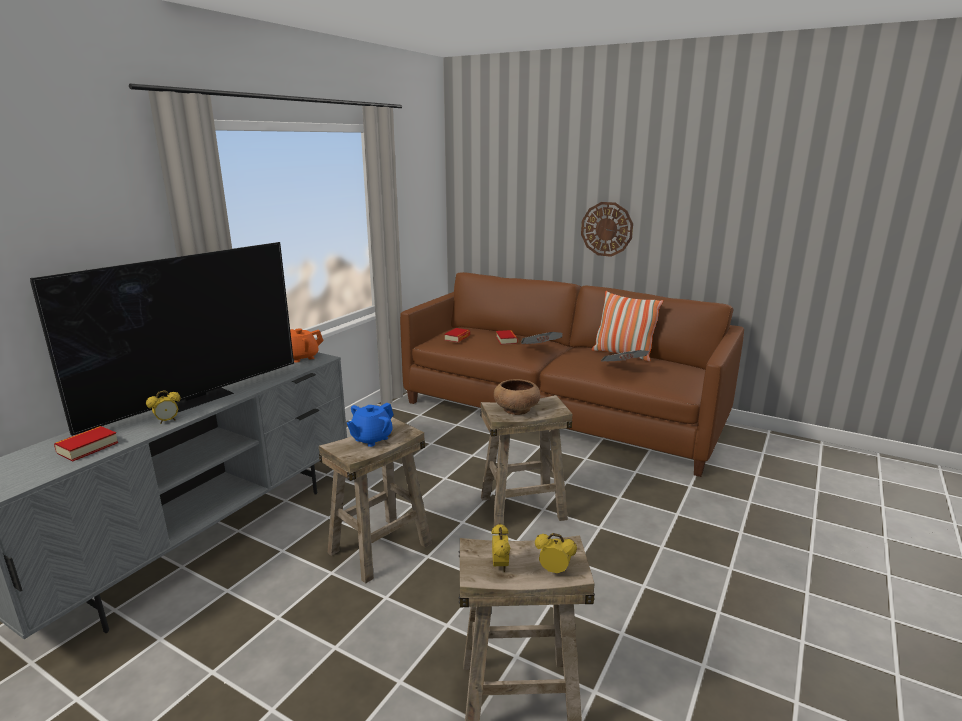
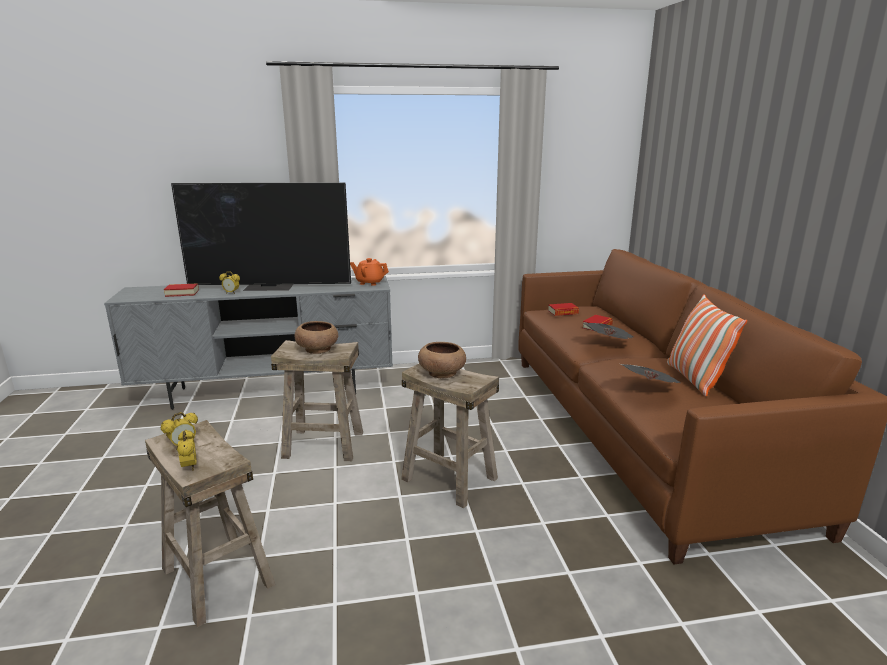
camera: 50 degrees right, 0 degrees up
(371, 439) = (318, 349): blue teapot -> brown bowl
(606, 229) = (758, 218): wall clock -> none

